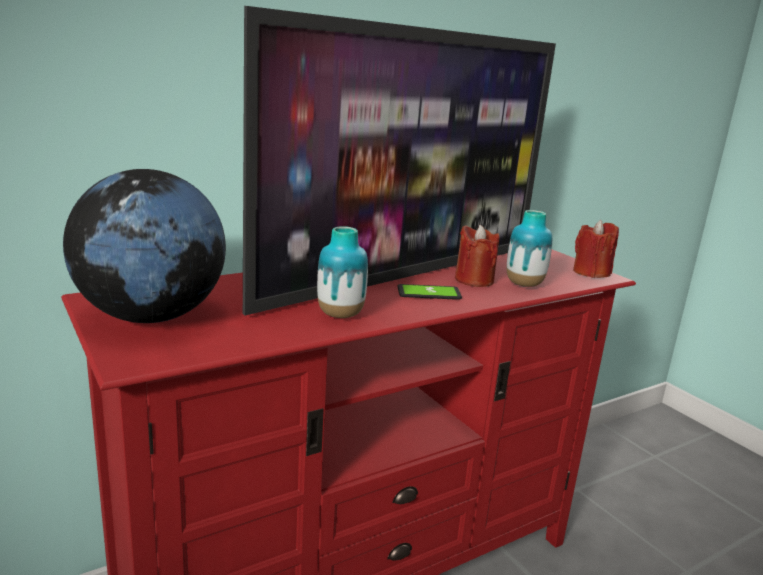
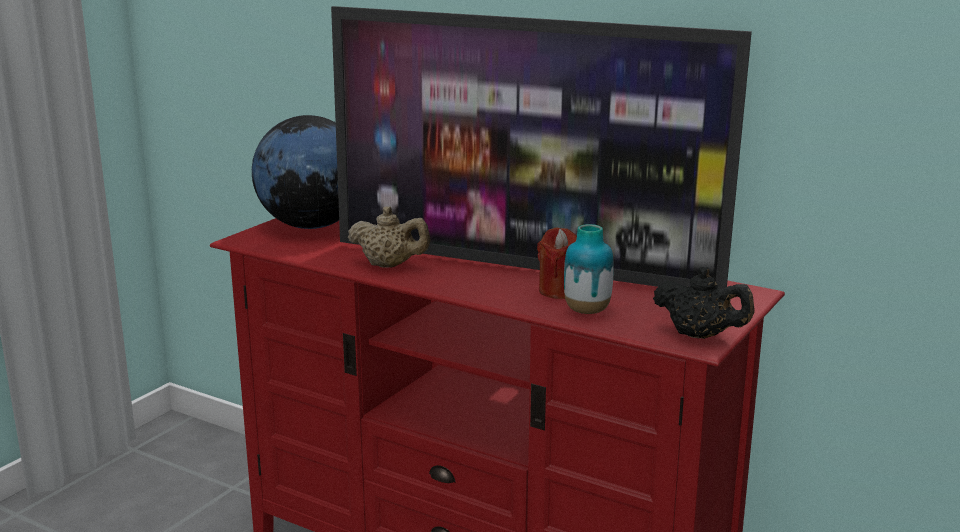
camera: 65 degrees right, 0 degrees up
(340, 315) = (390, 265): vase -> beige teapot
(429, 293) = (489, 281): phone -> none
(591, 272) = (700, 335): red candle -> black teapot

